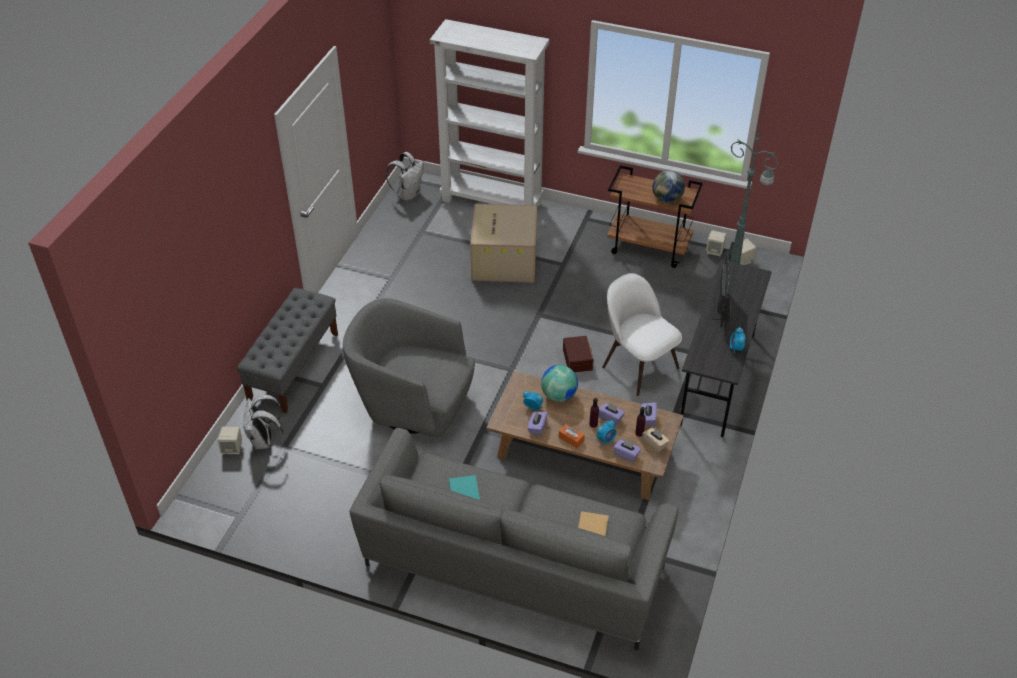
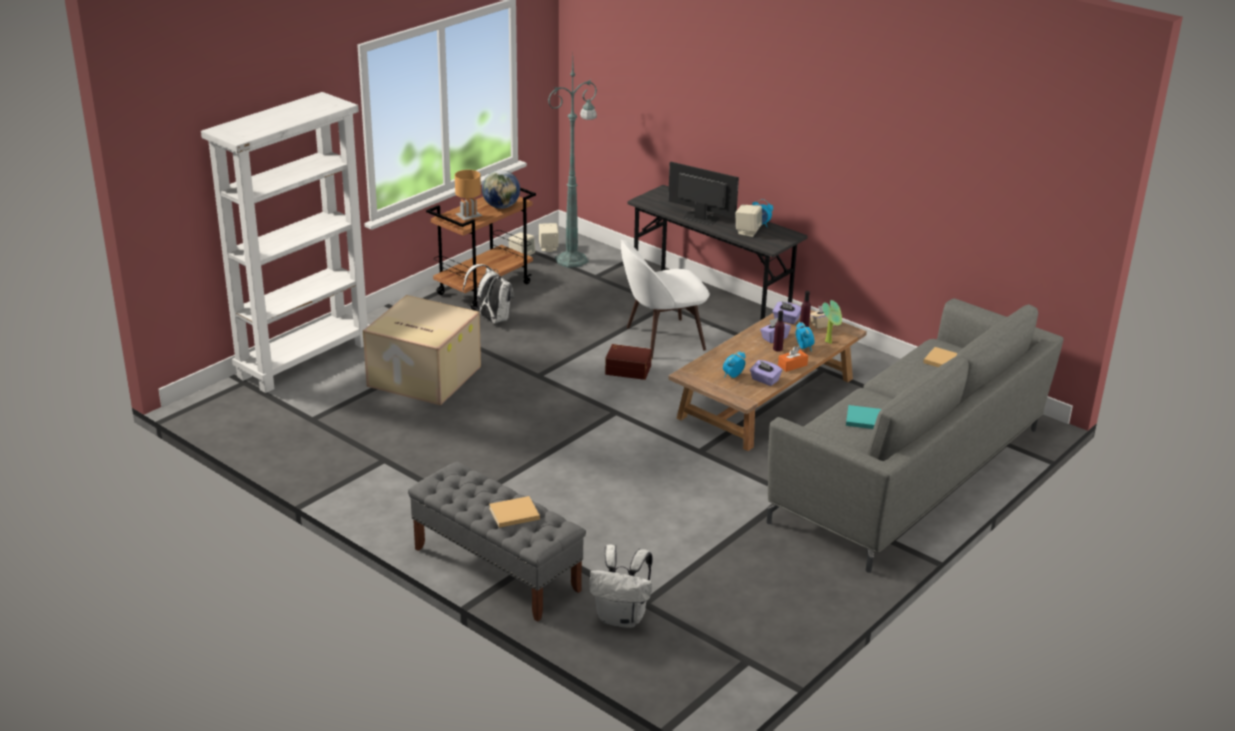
camera: 70 degrees left, 15 degrees down
(232, 448) = (619, 648): beige speaker -> beige speaker (747, 232)
(279, 340) = (512, 514): none -> beige book
(408, 194) = (224, 414): white backpack -> white backpack (491, 319)
(413, 404) = (629, 489): grey armchair -> none
(558, 395) = (723, 358): globe -> none
(626, 455) = (830, 342): purple tissue box -> potted plant
(636, 189) = (468, 217): none -> brown table lamp

